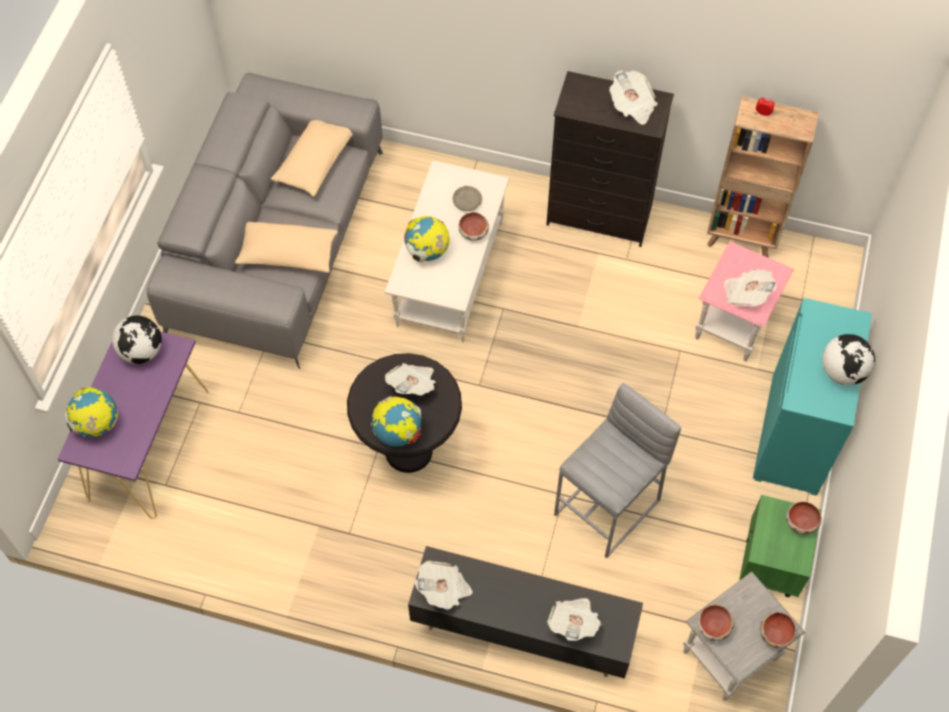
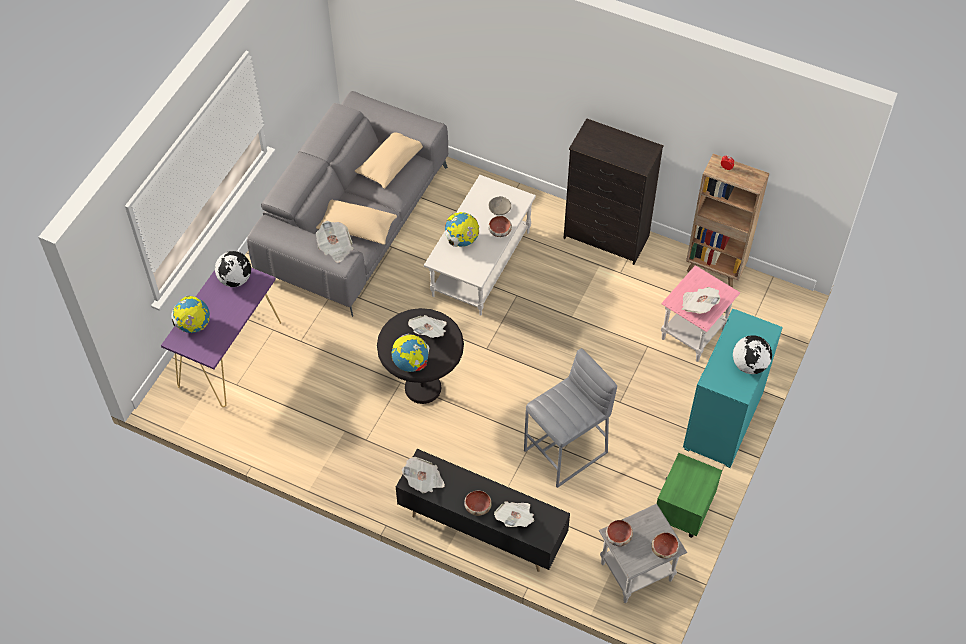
camera: 10 degrees right, 5 degrees down
(632, 106) = (629, 150): newspaper -> newspaper (335, 247)
(800, 522) = (704, 477): bowl -> bowl (477, 507)

